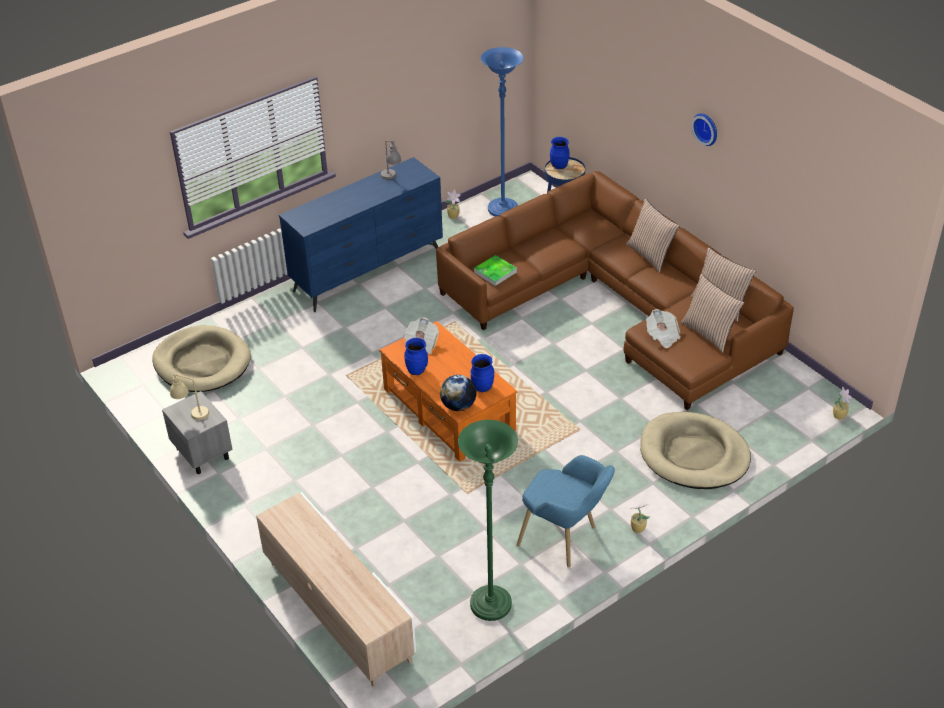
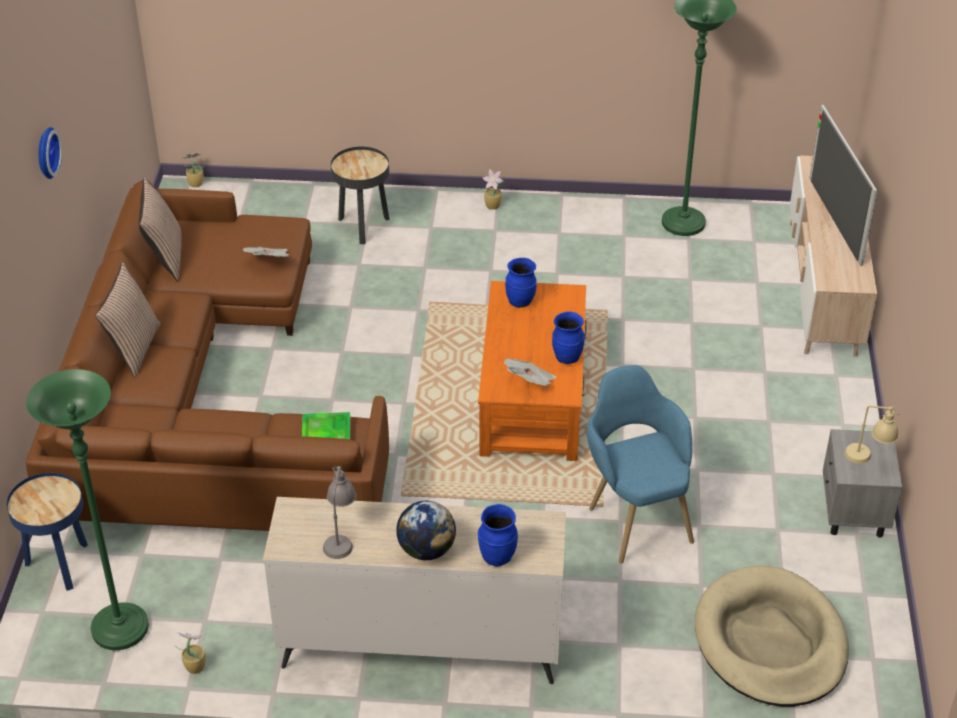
camera: 140 degrees left, 0 degrees up
(332, 563) = (834, 220): none -> television
(368, 272) = (419, 646): blue dresser -> beige dresser
(458, 406) = (567, 298): globe -> globe (426, 550)
(503, 209) = (120, 629): blue floor lamp -> green floor lamp
(559, 166) = (41, 512): blue vase -> blue vase (497, 556)
(565, 541) = (564, 230): blue armchair -> blue armchair (635, 515)
(694, 455) = (363, 226): beige dog bed -> black side table
(709, 333) = (224, 238): pillow -> none

